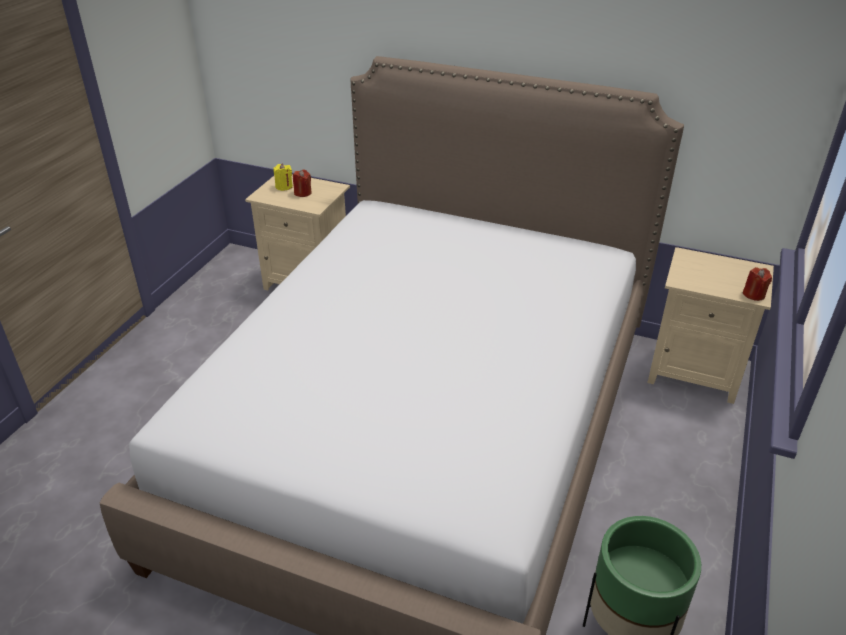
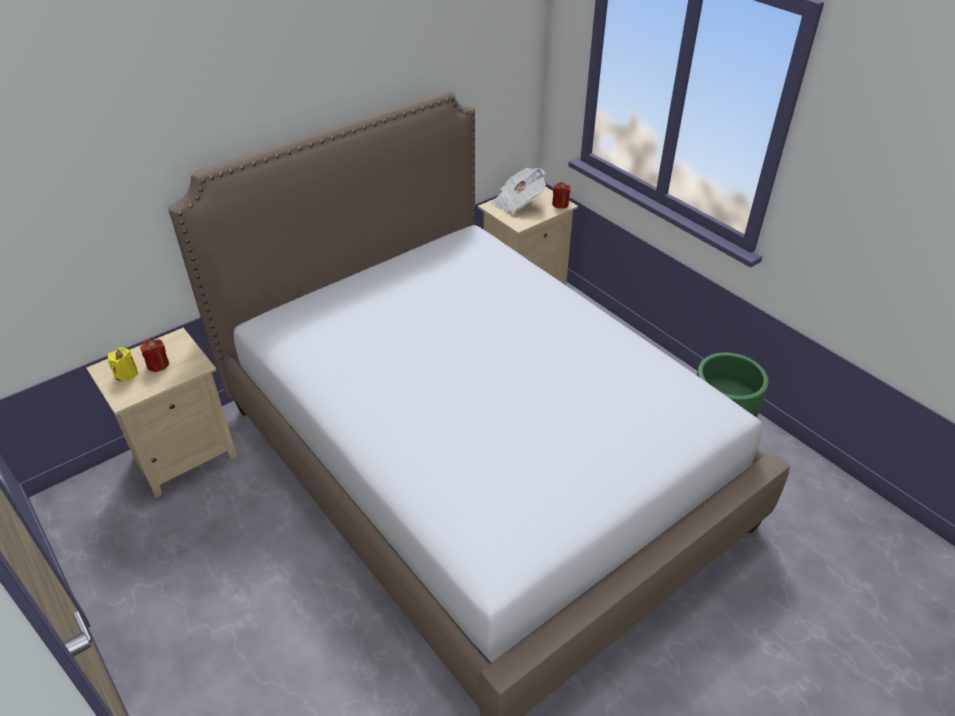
camera: 60 degrees left, 5 degrees up
(715, 267) = (518, 202): none -> newspaper

